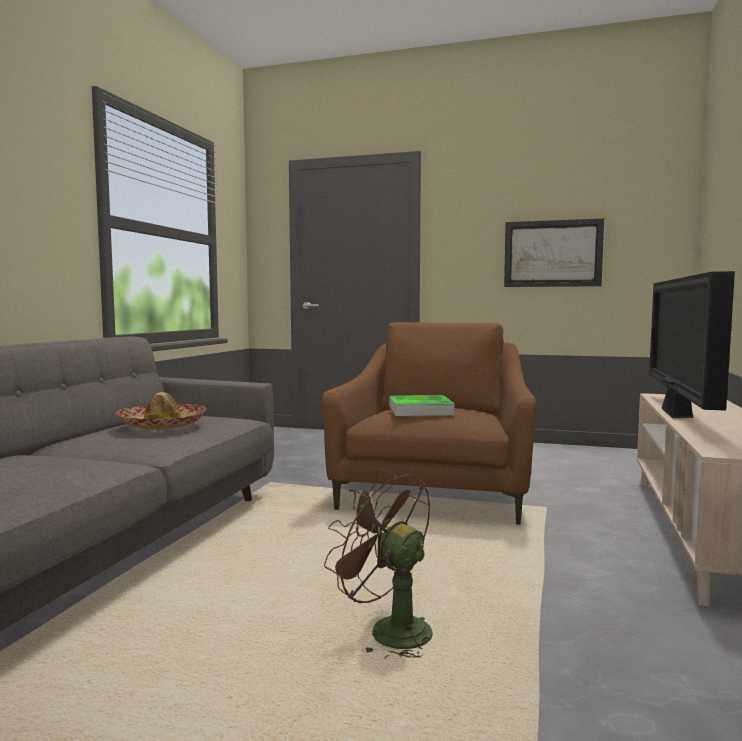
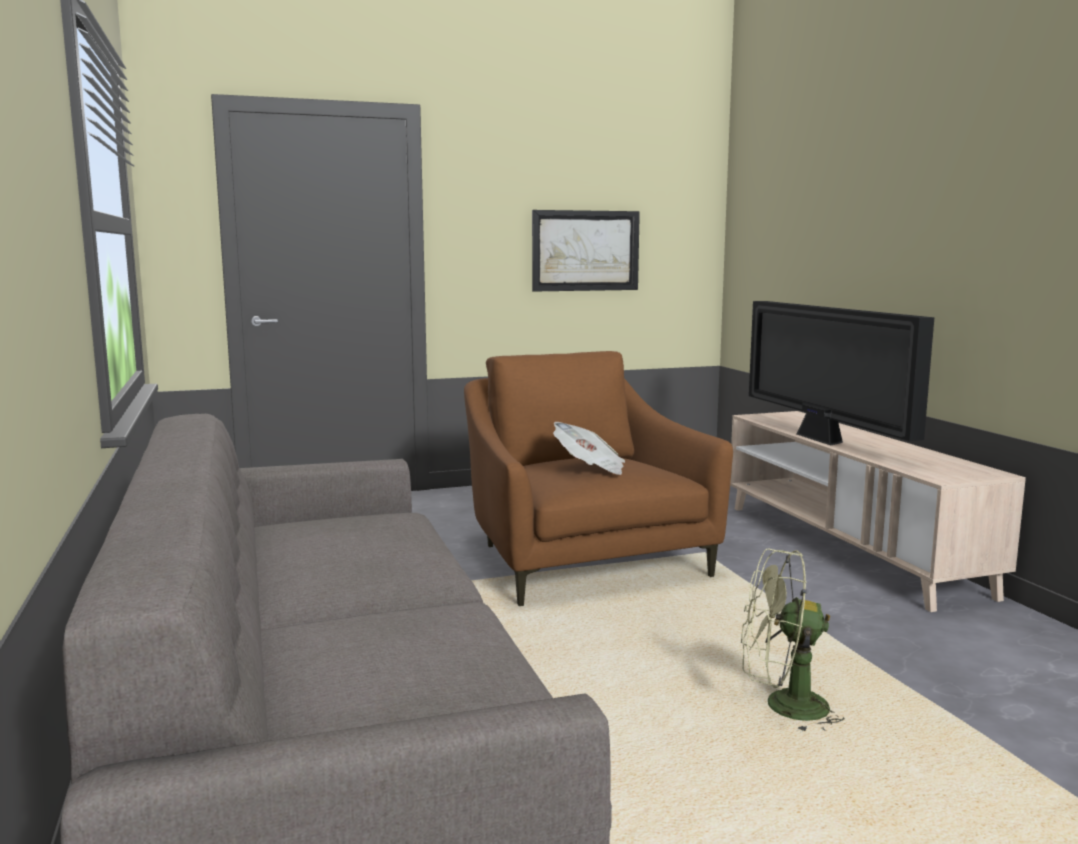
camera: 35 degrees left, 5 degrees up
(162, 425) = (354, 544): hat -> none
(388, 630) = (783, 708): brown fan -> green fan
(420, 410) = (590, 468): tray -> newspaper

